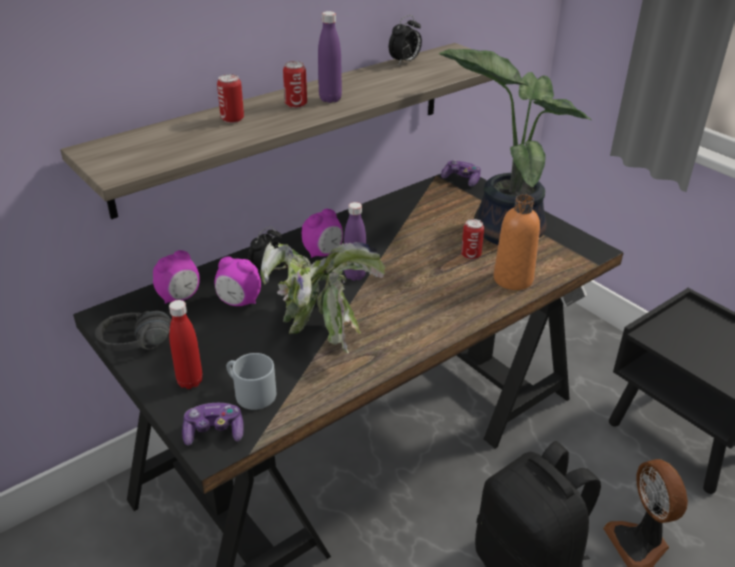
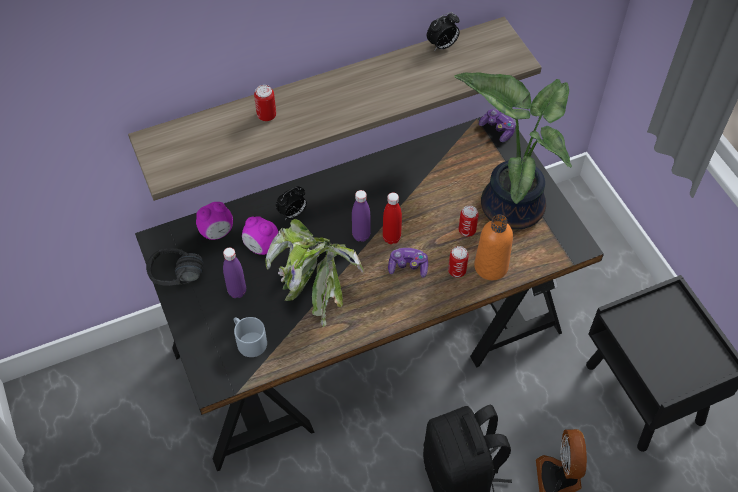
camera: 15 degrees right, 20 degrees up
(190, 381) = (208, 320): red bottle -> red bottle (391, 238)
(214, 432) = (216, 370): game controller -> game controller (408, 267)
(296, 104) = (324, 102): can -> can (457, 271)
(323, 253) = (343, 203): alarm clock -> none
(330, 99) = (355, 98): purple bottle -> purple bottle (237, 291)

